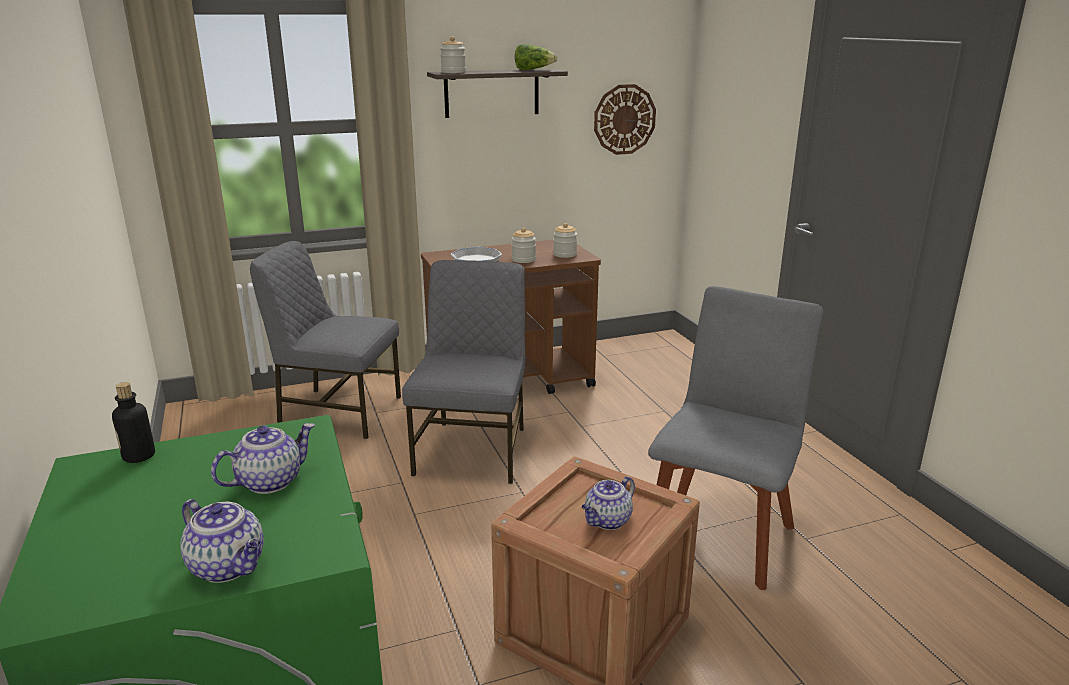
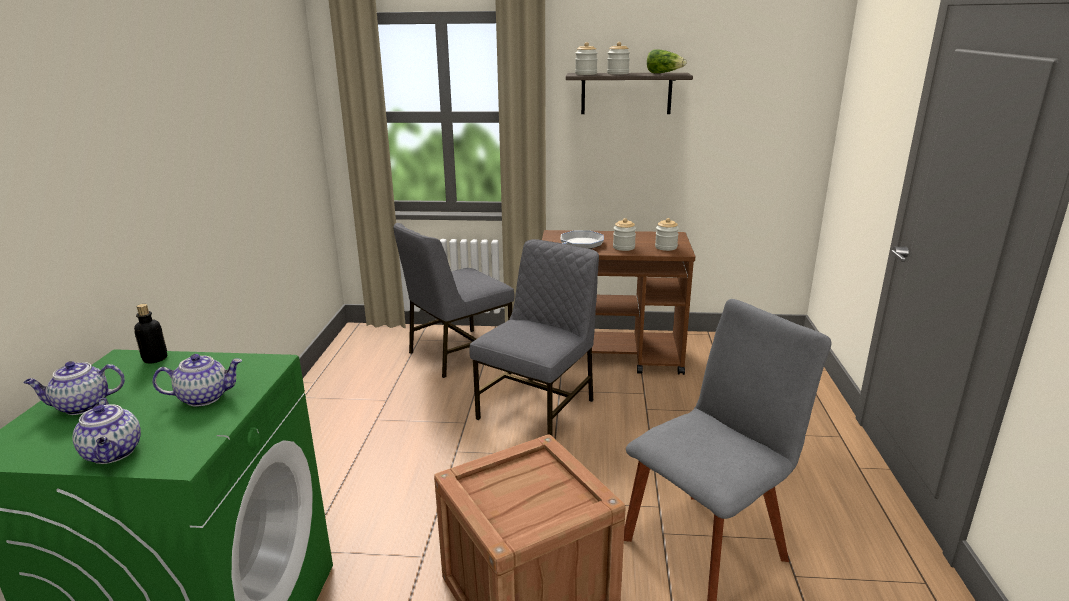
camera: 25 degrees right, 0 degrees up
(338, 411) = (458, 353): grey chair -> grey chair turned 75 degrees counterclockwise
(486, 71) = (617, 73): none -> jar
(607, 521) = (530, 500): teapot -> teapot (81, 406)
(624, 119) = (761, 123): wall clock -> none

